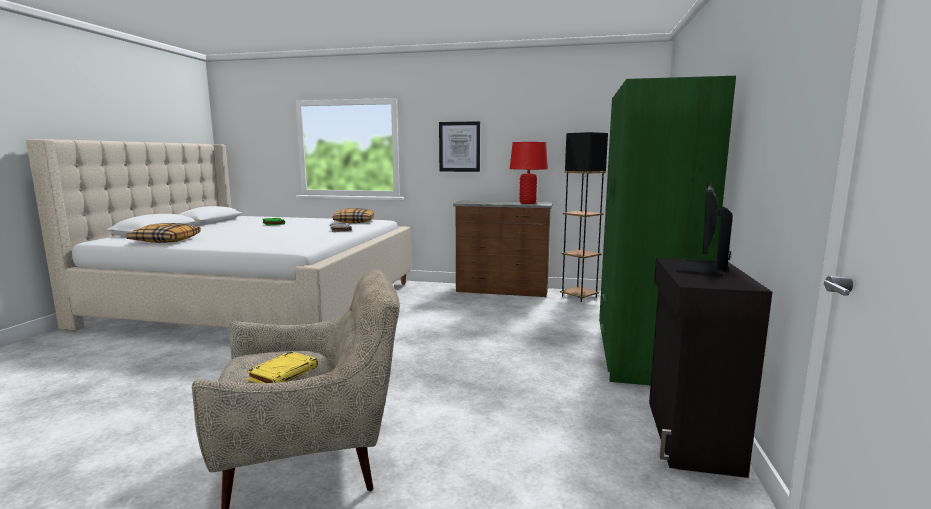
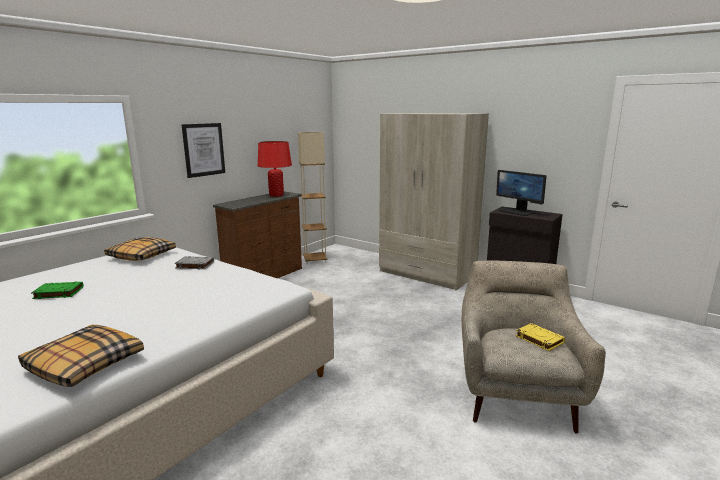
camera: 65 degrees left, 5 degrees up
(579, 297) = (315, 260): black floor lamp -> beige floor lamp
(642, 354) = (427, 273): green wardrobe -> beige wardrobe

